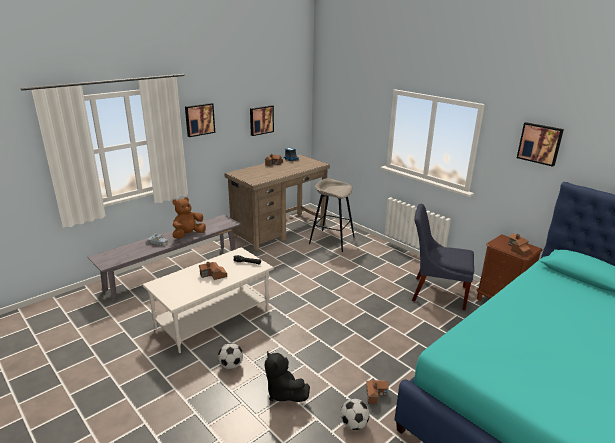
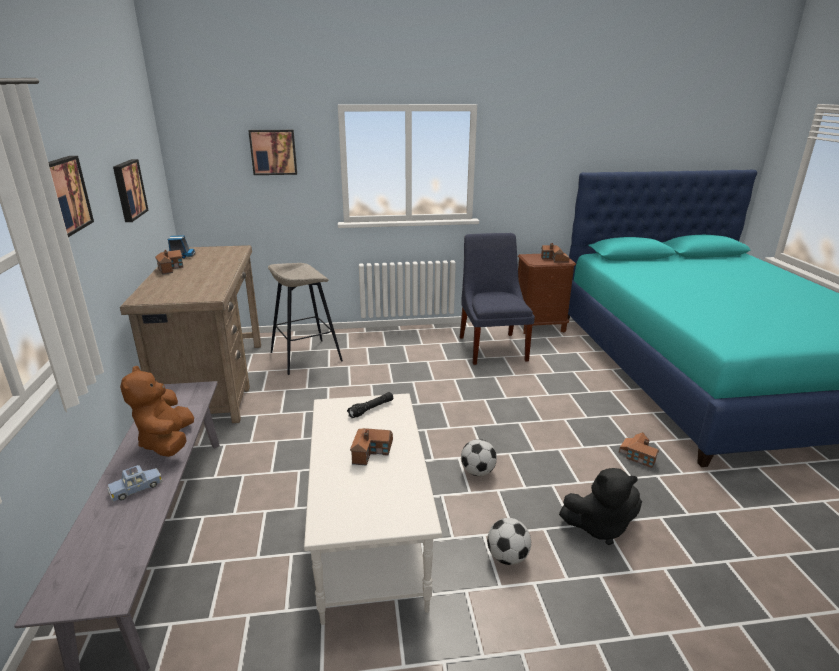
camera: 55 degrees left, 0 degrees up
(354, 424) = (682, 492): football -> football (478, 472)
(436, 292) = (492, 346): blue chair -> blue chair turned 120 degrees clockwise
(540, 143) = (546, 138): picture -> picture (273, 152)

